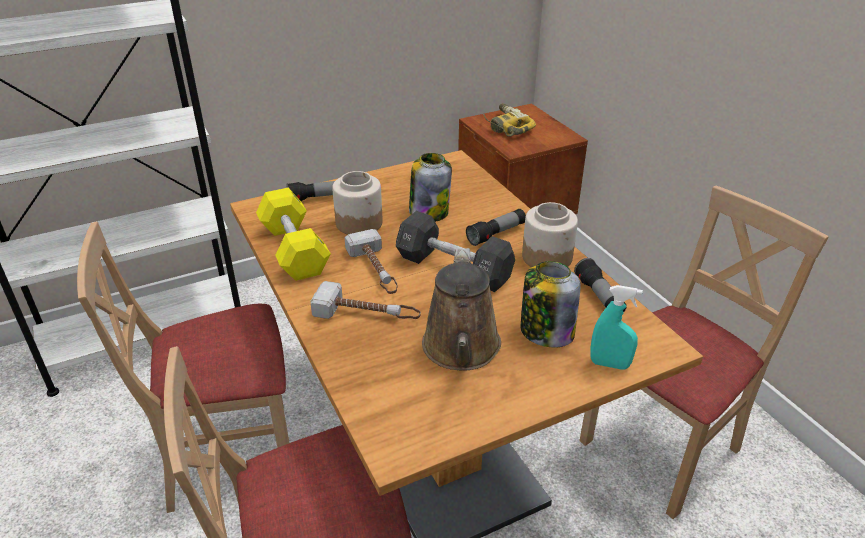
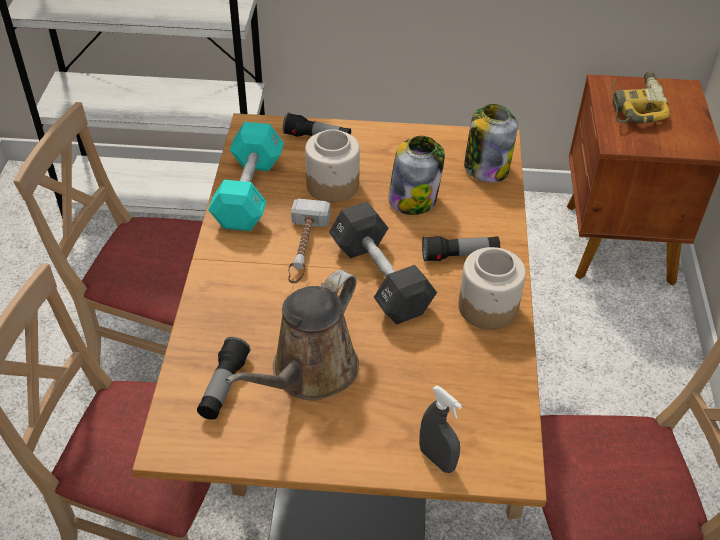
camera: 30 degrees right, 10 degrees up
(294, 249) = (249, 192): yellow dumbbell -> turquoise dumbbell
(367, 313) = (257, 293): hammer -> none
(545, 332) = (406, 393): jar -> jar (486, 168)
(599, 296) = (500, 379): flashlight -> flashlight (223, 387)
(609, 364) = (437, 459): turquoise spray bottle -> grey spray bottle

